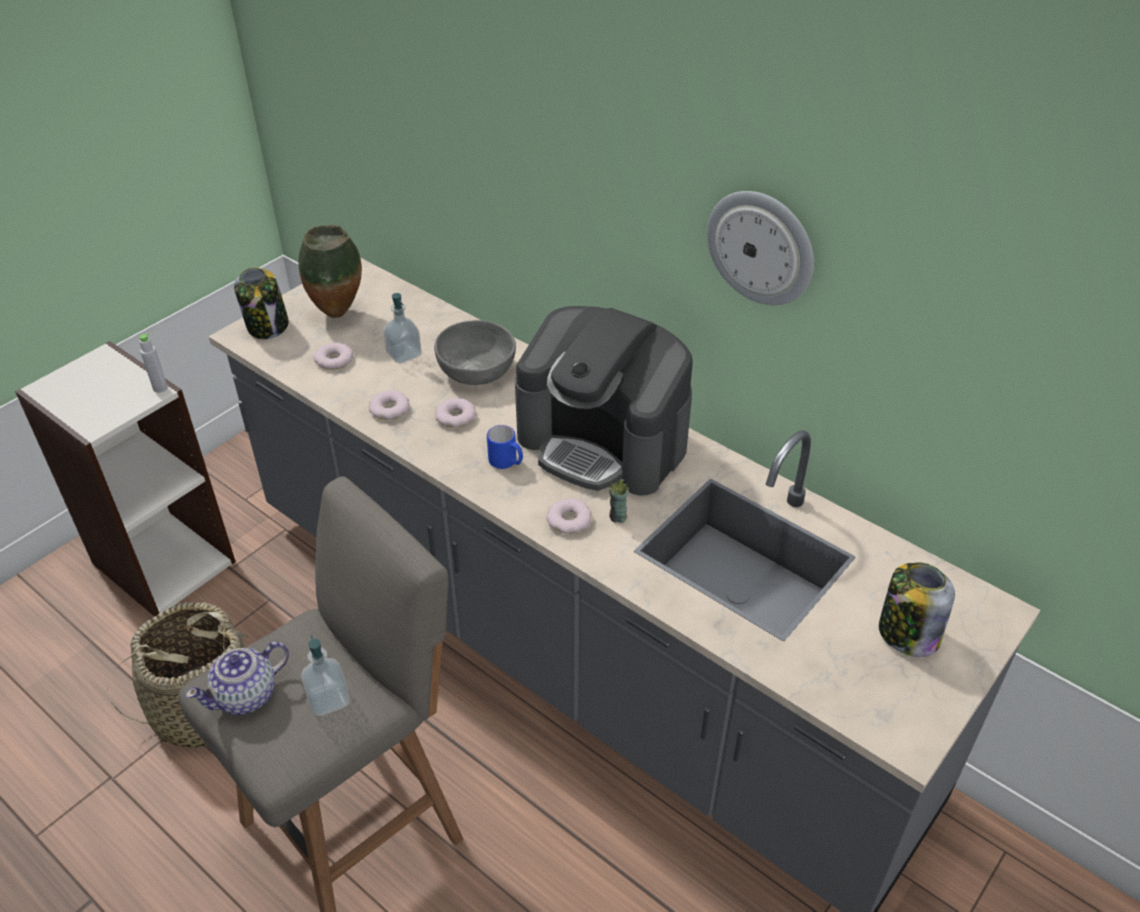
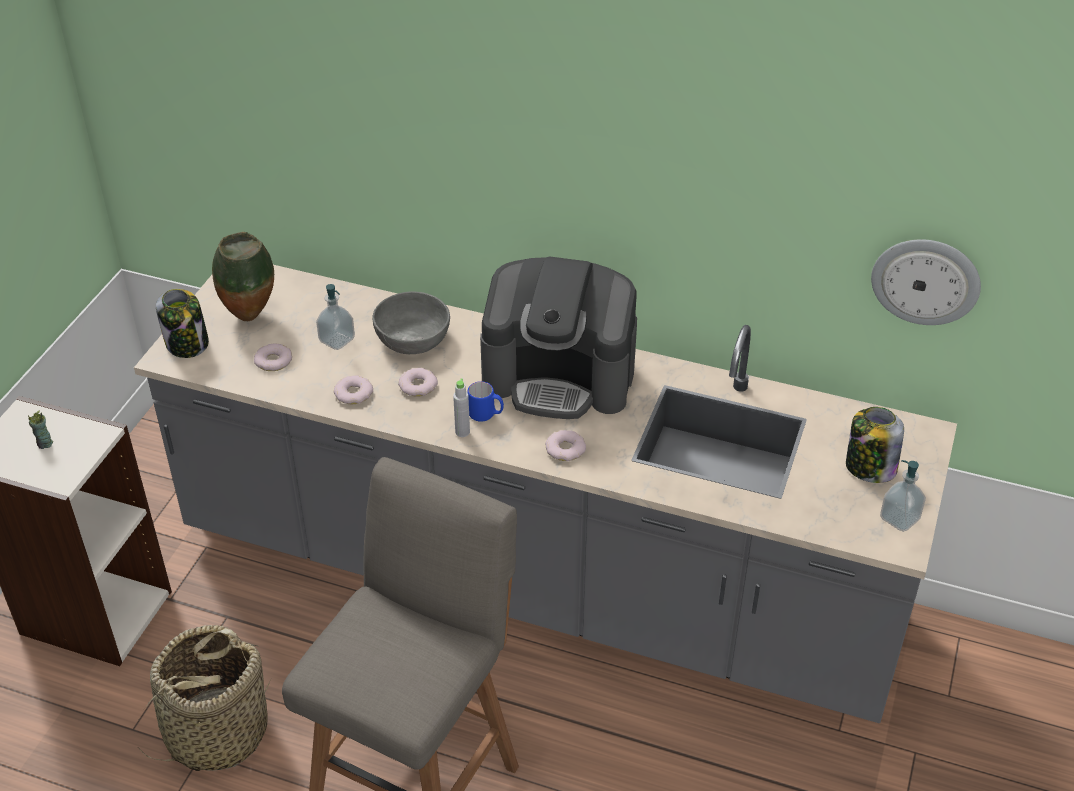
camera: 20 degrees left, 0 degrees up
(160, 388) = (104, 429): grey bottle -> grey bottle (462, 432)
(247, 695) = (351, 669): teapot -> none
(328, 699) = (424, 652): soap dispenser -> soap dispenser (899, 518)
(617, 517) = (604, 436): cup -> cup (44, 444)
(761, 247) = (683, 181): wall clock -> wall clock (925, 280)

